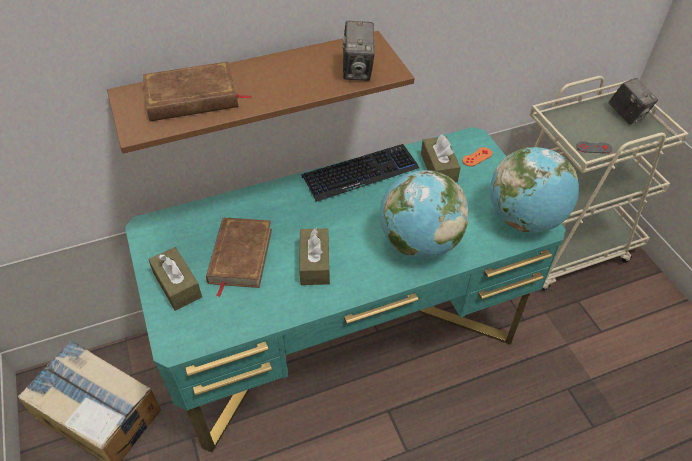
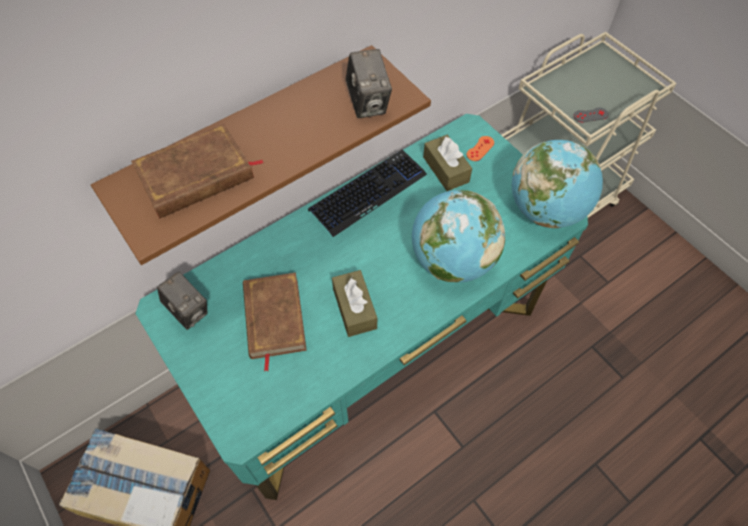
camera: 15 degrees left, 10 degrees up
(177, 285) = (218, 368): brown tissue box -> none
(626, 115) = (612, 71): camera -> camera (188, 311)

